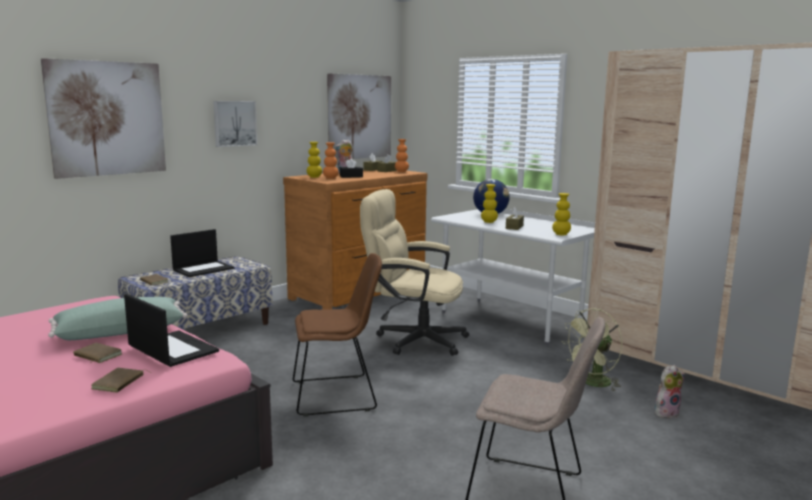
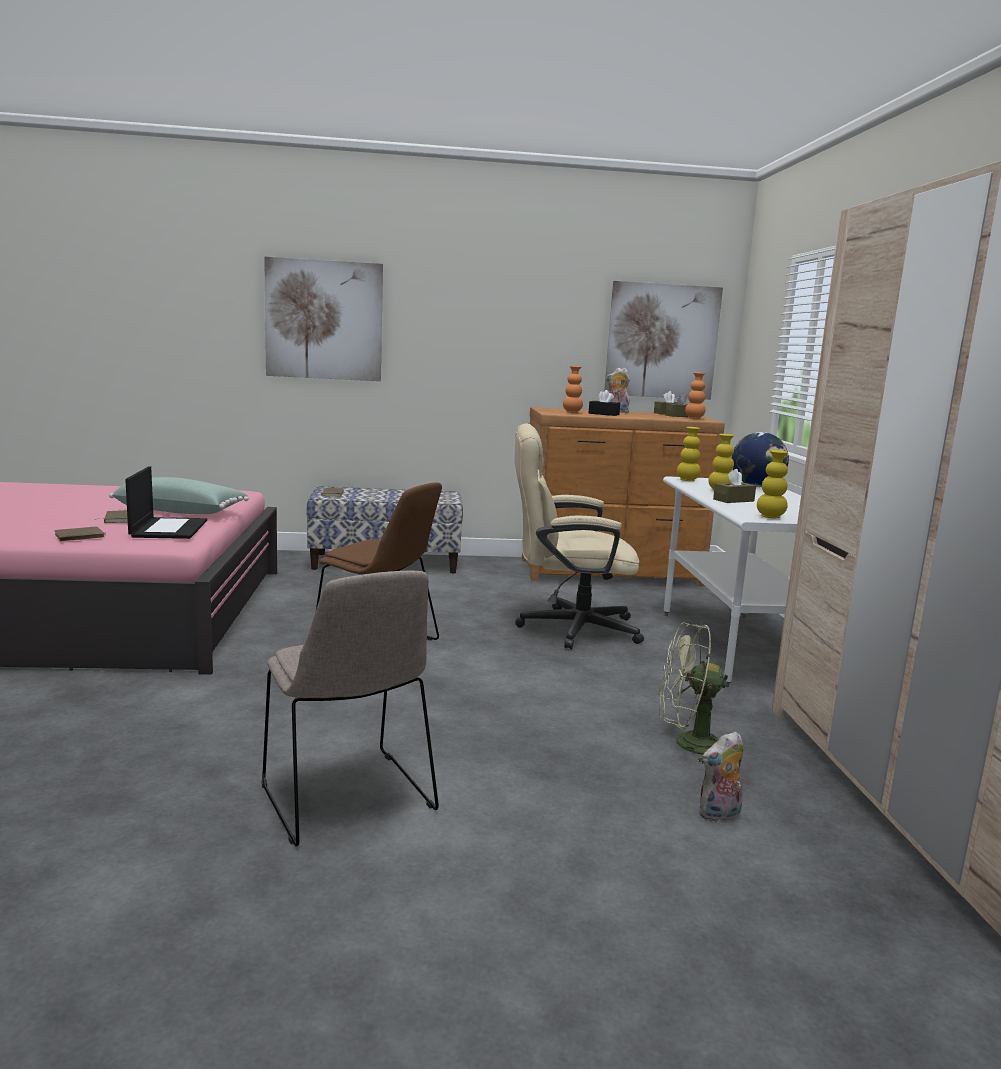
camera: 40 degrees right, 0 degrees up
(204, 269) = (397, 494): laptop -> none
(234, 123) = (471, 336): picture -> none
(314, 177) = (559, 410): yellow vase -> yellow vase (687, 480)
(413, 339) = (567, 628): beige office chair -> beige office chair turned 60 degrees counterclockwise
(666, 412) = (719, 815): plush toy -> plush toy turned 135 degrees clockwise

